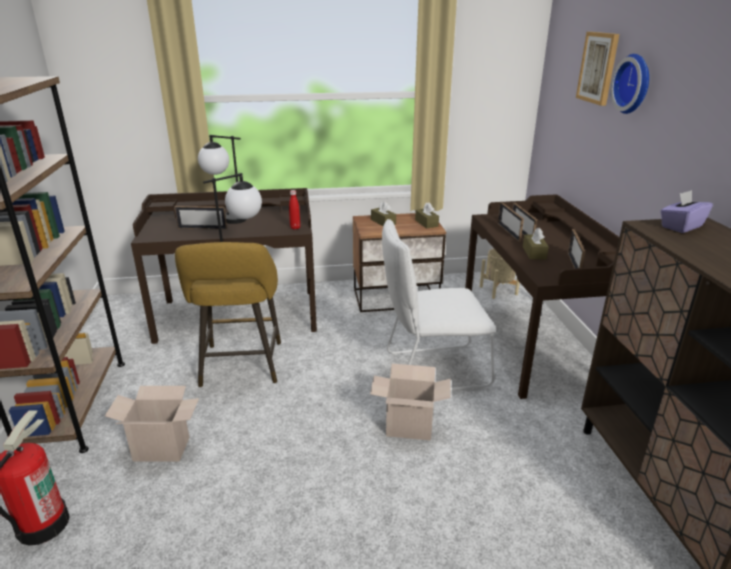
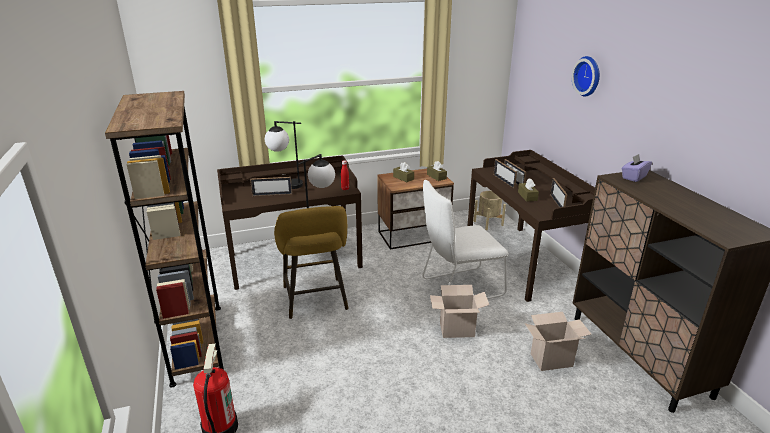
camera: 10 degrees left, 0 degrees up
(164, 448) = (284, 365): cardboard box -> cardboard box (552, 359)
(598, 68) = (559, 61): picture -> none

